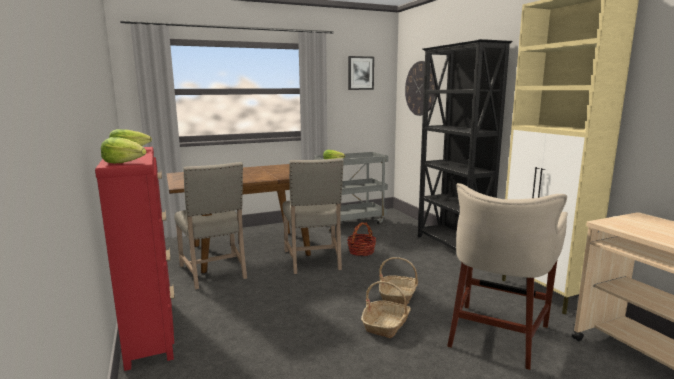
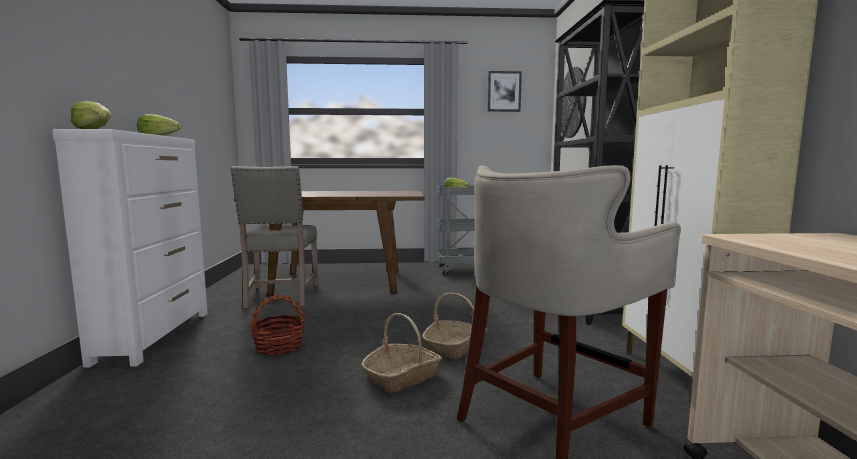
camera: 20 degrees right, 5 degrees down
(150, 330) = (156, 336): red dresser -> white dresser
(314, 260) = (394, 298): beige chair -> none
(361, 251) = (459, 297): basket -> basket (279, 347)

